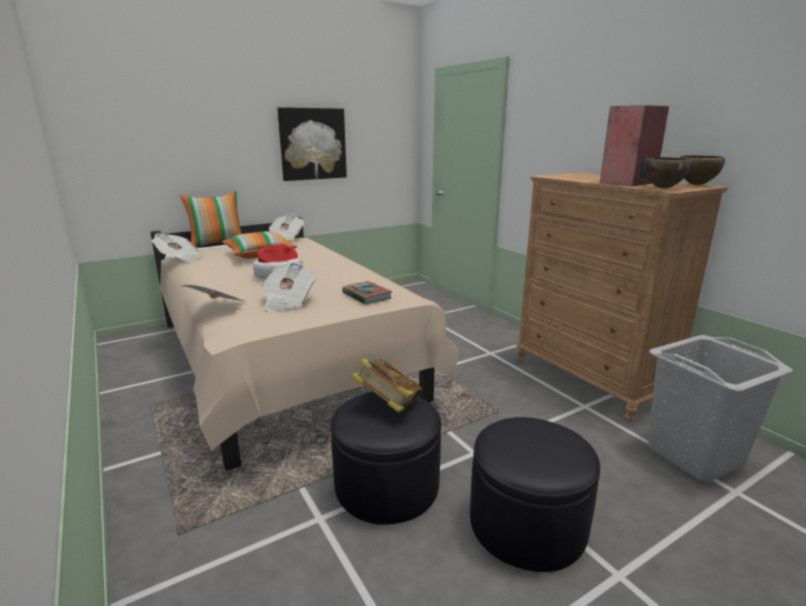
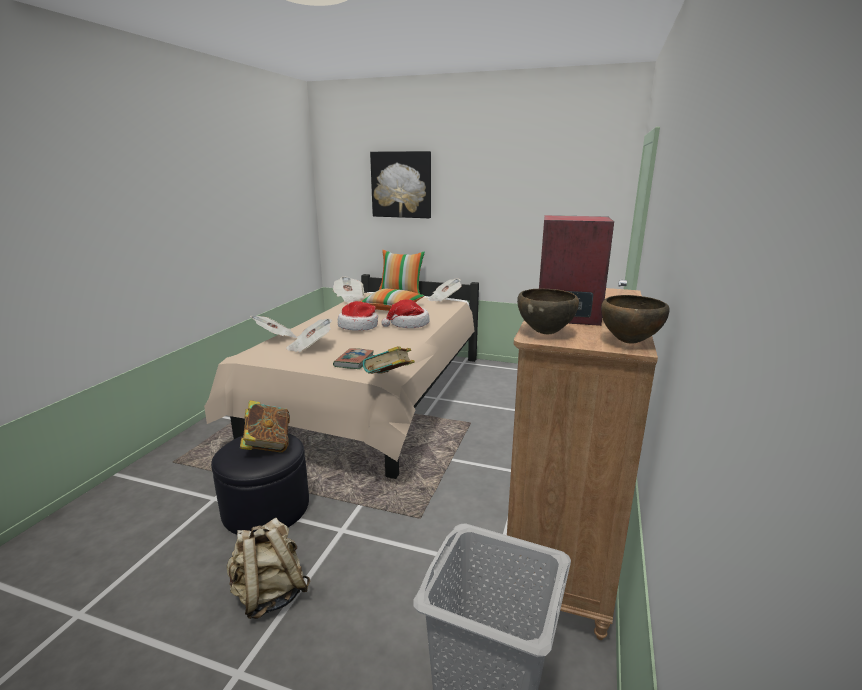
camera: 50 degrees right, 0 degrees up
(312, 144) = (500, 216): picture -> picture (401, 185)
(318, 261) = (408, 324): none -> hat
(432, 296) = (389, 379): none -> book
(527, 524) = (269, 594): black ottoman -> beige backpack

